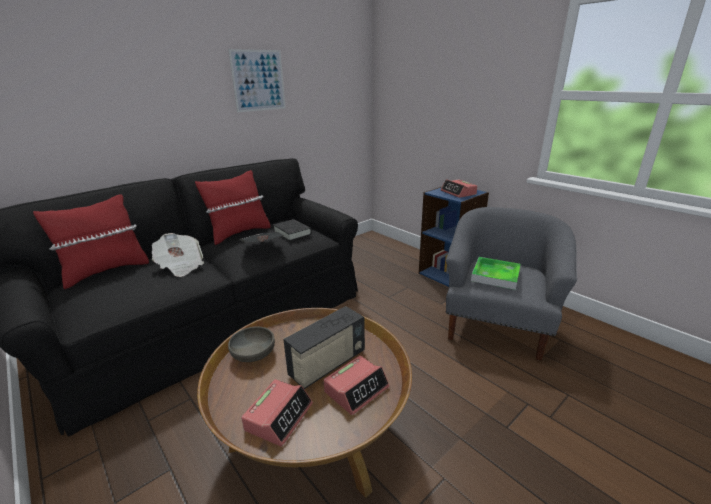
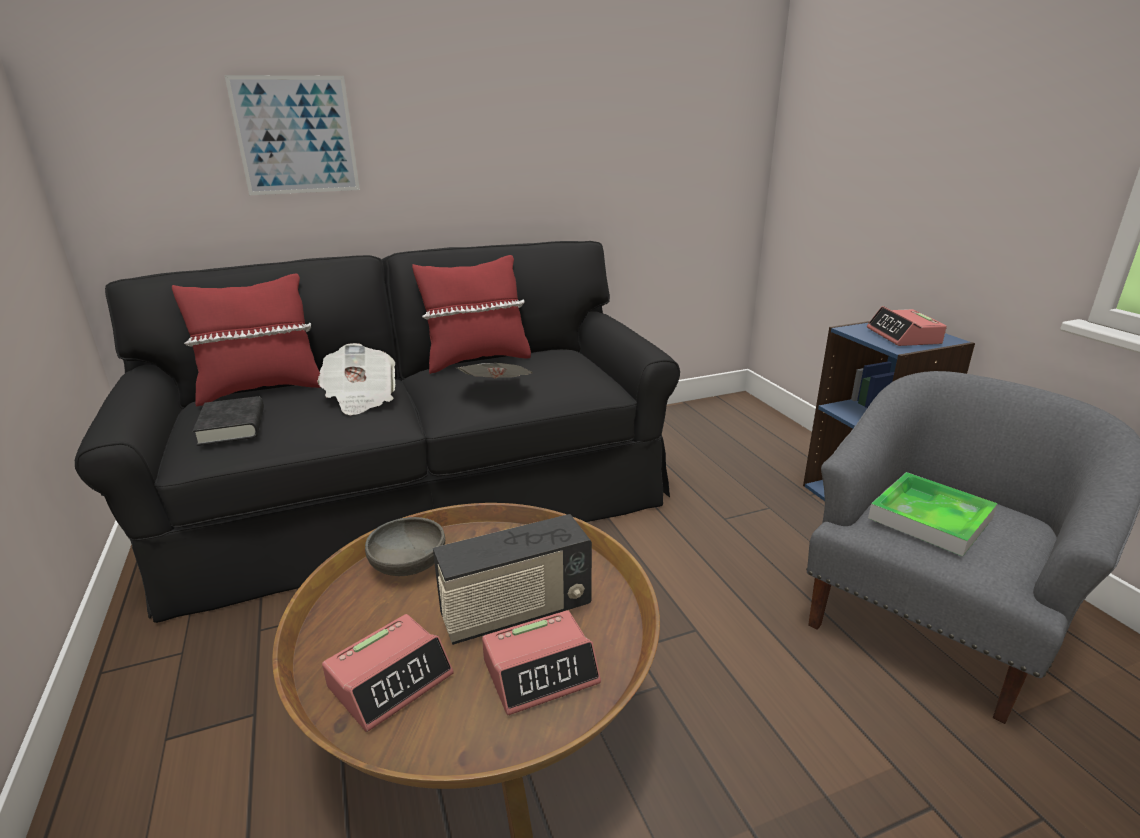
camera: 20 degrees right, 0 degrees up
(258, 80) = (551, 101): picture -> picture (296, 136)
(292, 233) = (559, 371): black book -> black book (232, 427)

